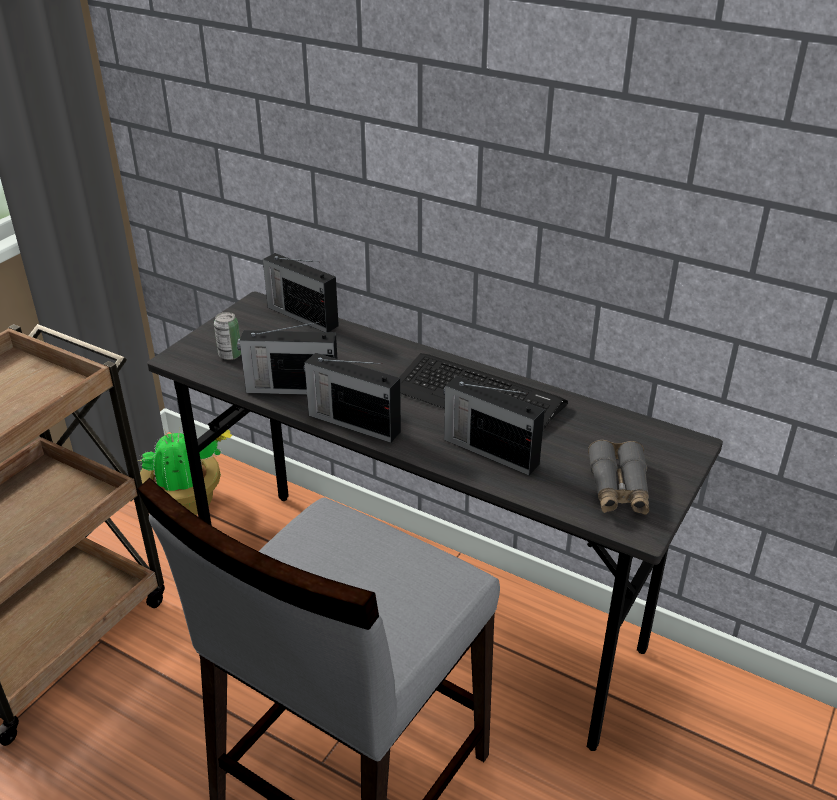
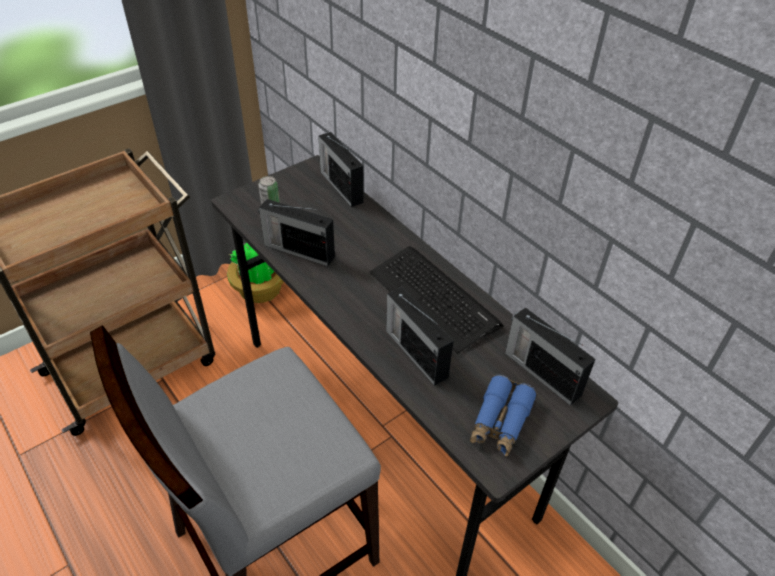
camera: 20 degrees right, 10 degrees up
(352, 422) = (326, 295): radio -> radio (541, 372)
(618, 489) = (500, 422): grey binoculars -> blue binoculars

